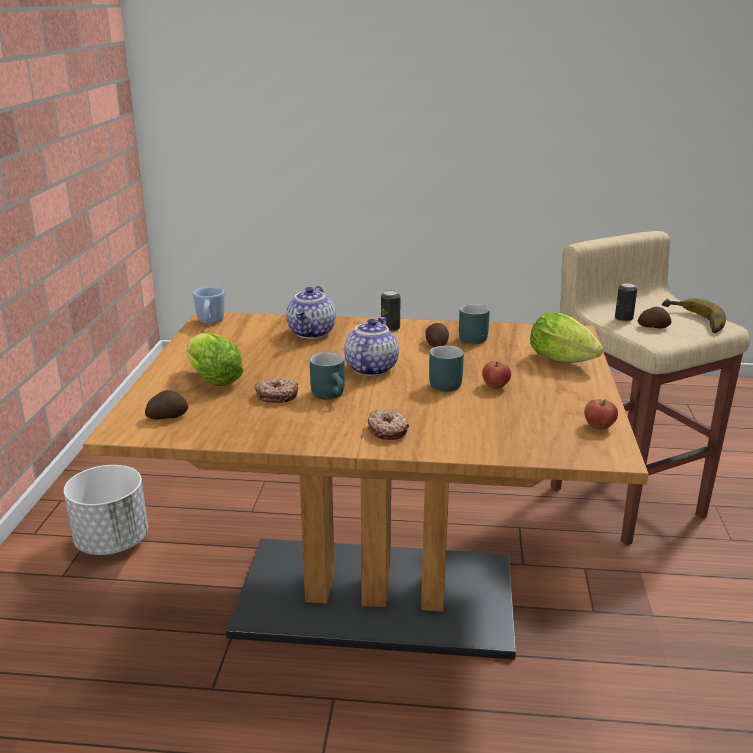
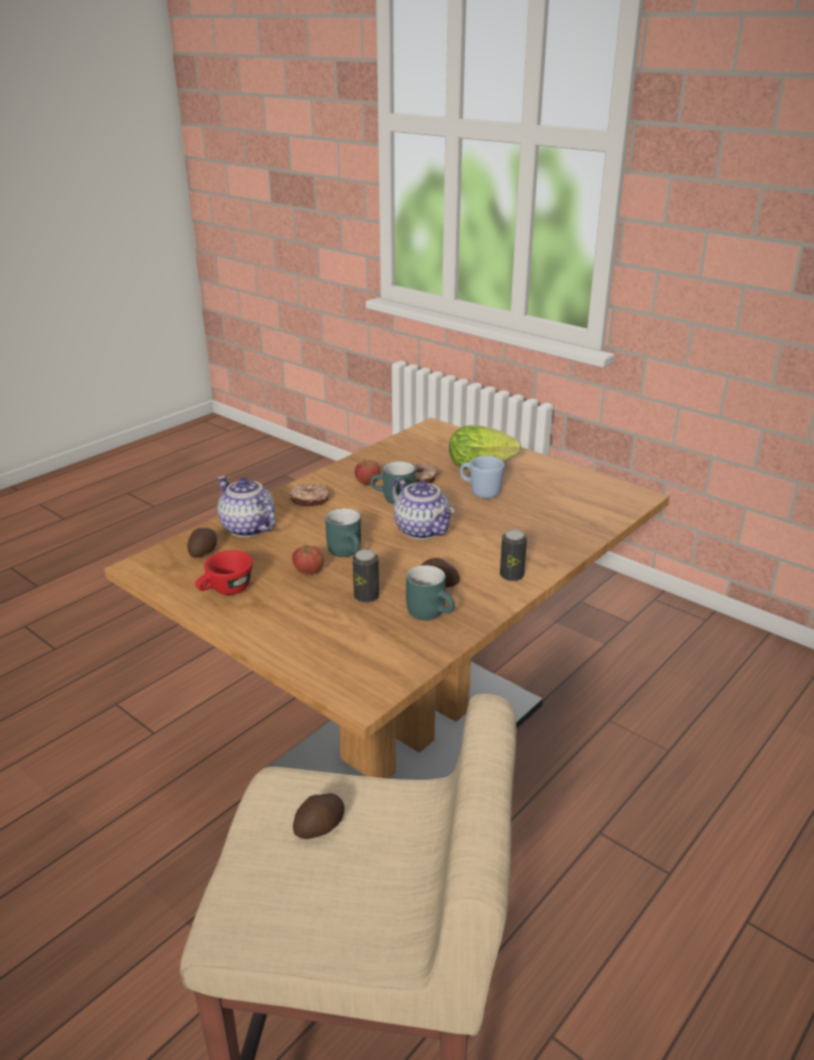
camera: 125 degrees right, 5 degrees up
(112, 542) = (612, 631): white planter -> none
(167, 416) = (436, 442): potato -> potato (204, 552)
(210, 322) = (623, 493): blue mug -> blue mug (480, 492)
(312, 333) = (542, 531): teapot -> teapot (246, 528)
(565, 362) = (300, 638): lettuce -> none
(571, 405) = (225, 591): none -> red cup
(599, 426) = (179, 583): apple -> apple (367, 483)
(623, 319) = (379, 815): can -> can (366, 597)
(692, 321) = (286, 899): banana -> none

